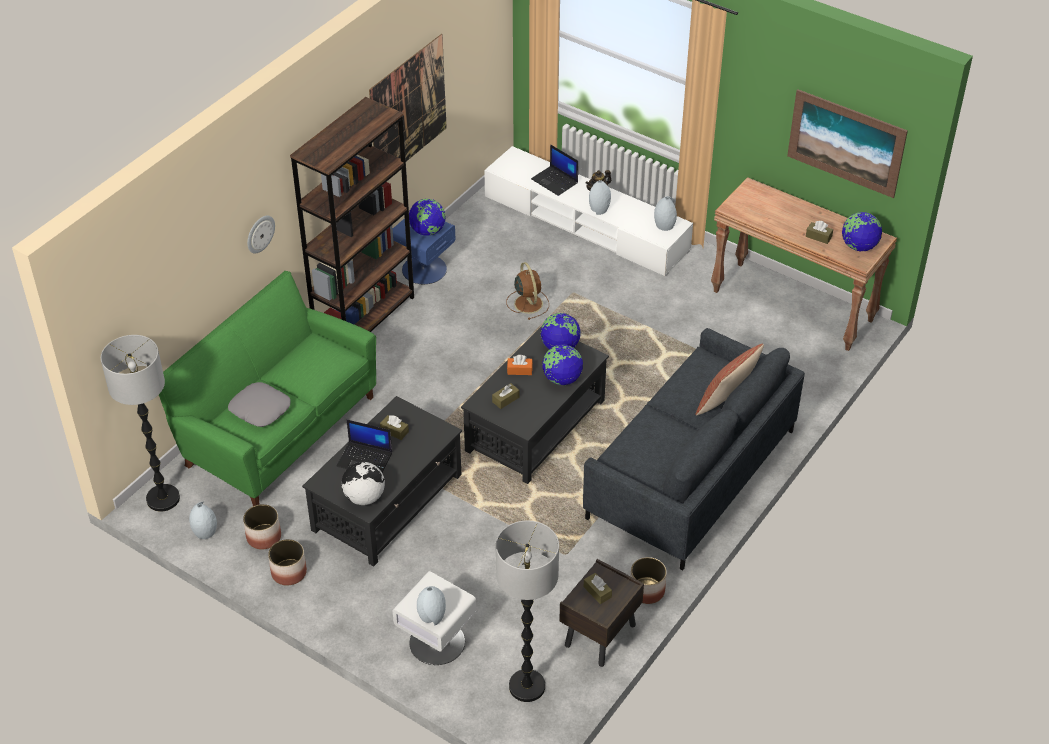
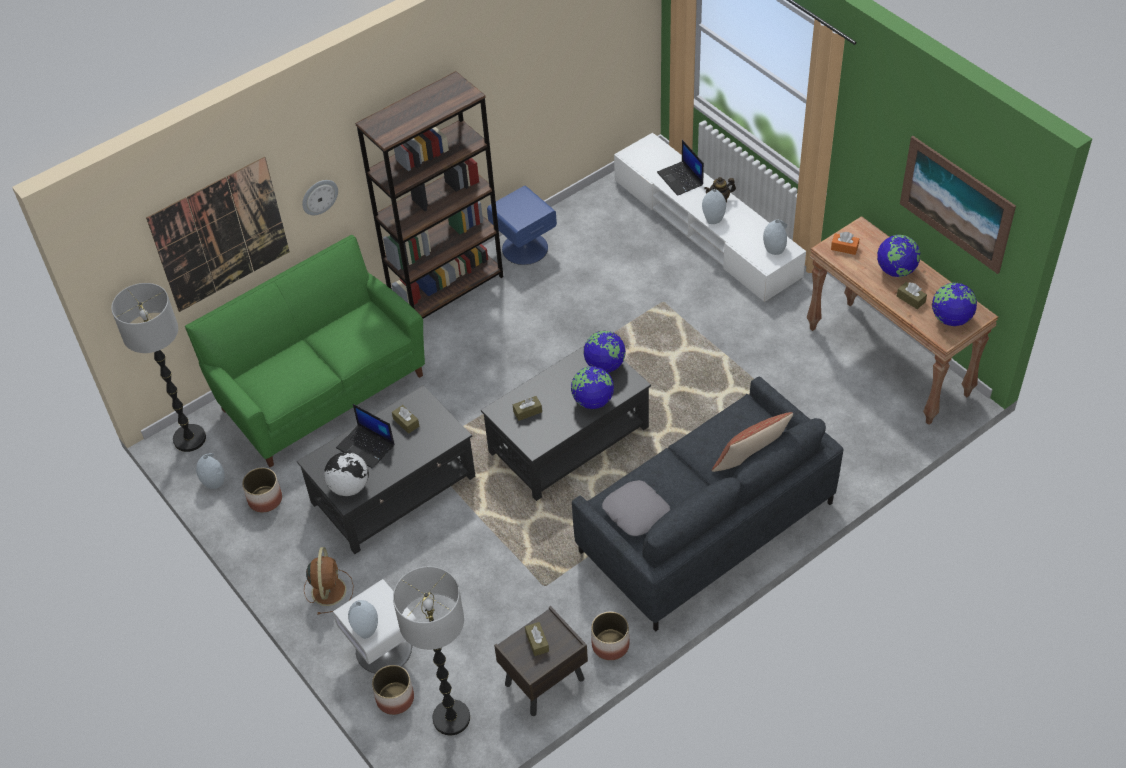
camera: 20 degrees right, 5 degrees up
(260, 409) = (285, 373): grey pillow -> grey pillow (635, 512)
(289, 572) = (274, 541): planter -> planter (395, 698)
(408, 109) = (516, 86): picture -> picture (220, 235)
(428, 231) = (526, 212): globe -> globe (896, 270)
(519, 370) = (554, 382): orange tissue box -> orange tissue box (844, 248)
(528, 303) = (613, 304): brown fan -> brown fan (329, 589)

